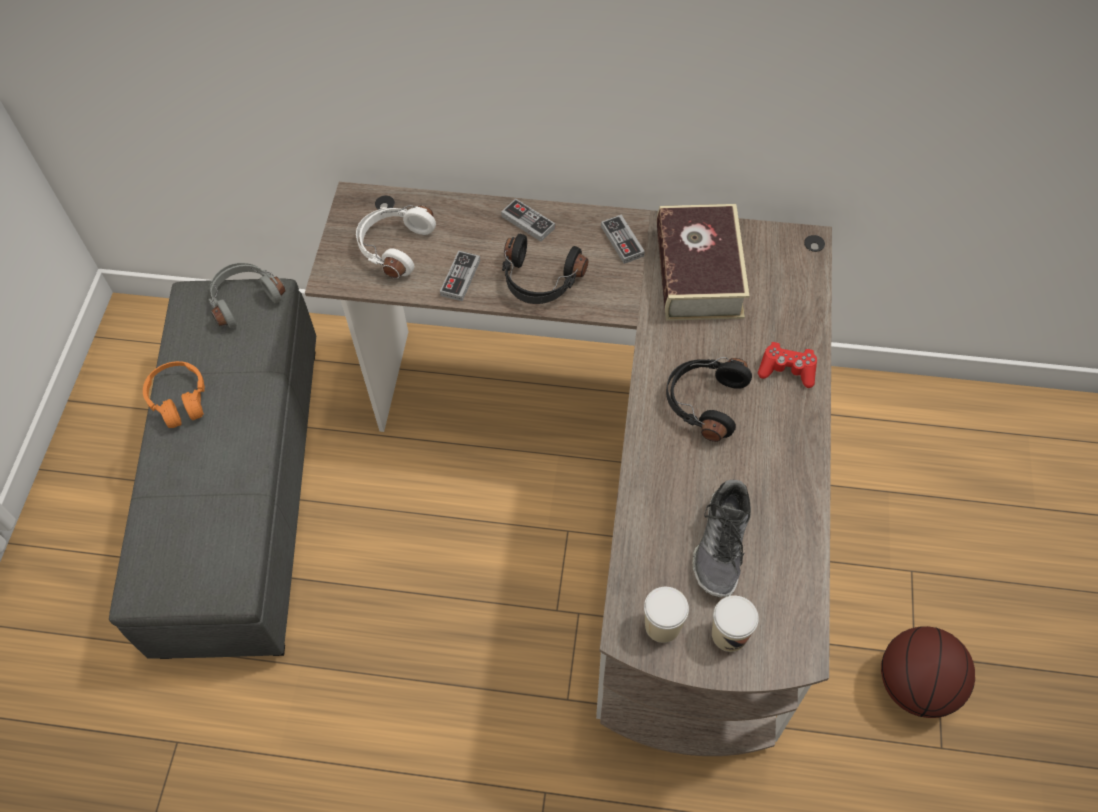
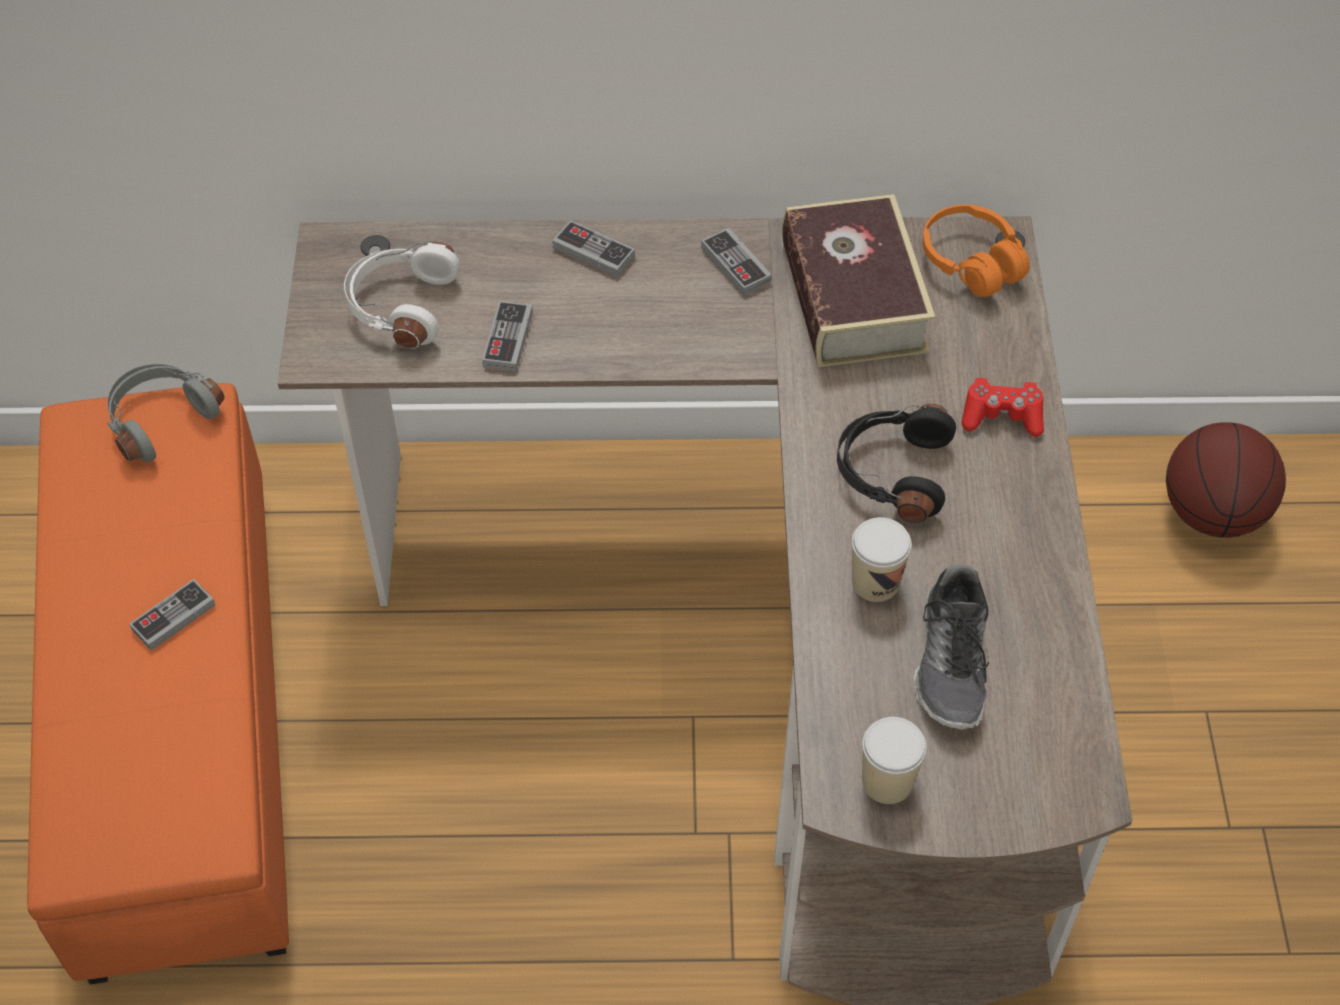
camera: 10 degrees left, 5 degrees down
(179, 400) = (84, 576): orange headphones -> orange headphones (971, 262)
(230, 434) = (173, 617): none -> game controller
(246, 493) = (186, 722): grey ottoman -> orange ottoman
(540, 281) = (626, 332): black headphones -> none
(729, 635) = (983, 781): cup -> cup (875, 582)
(915, 685) = (1238, 870): basketball -> basketball (1212, 513)

